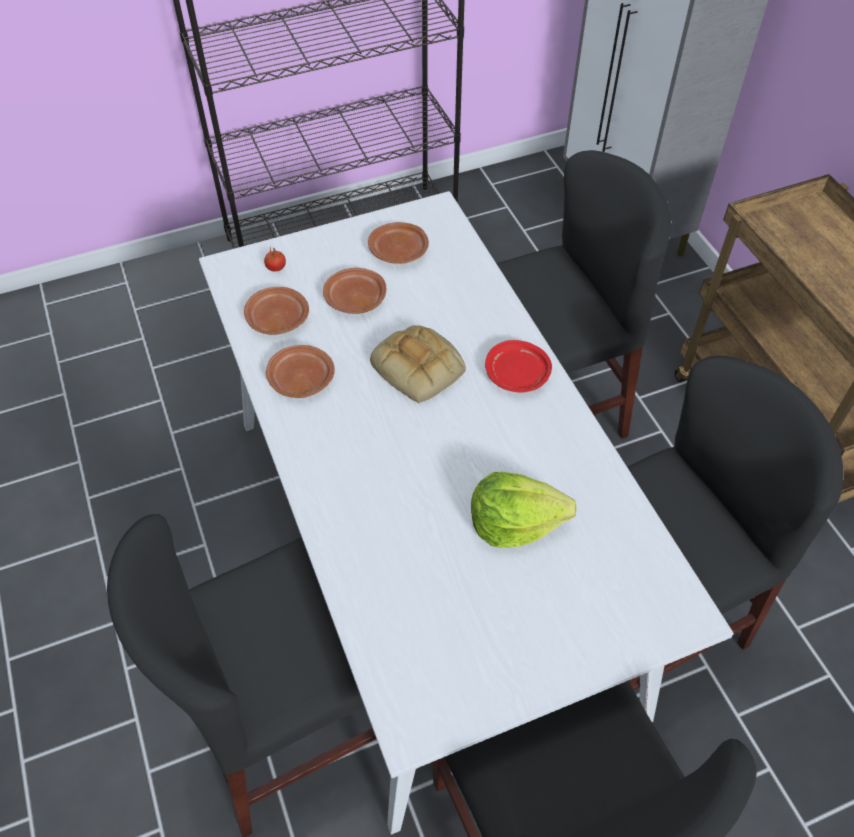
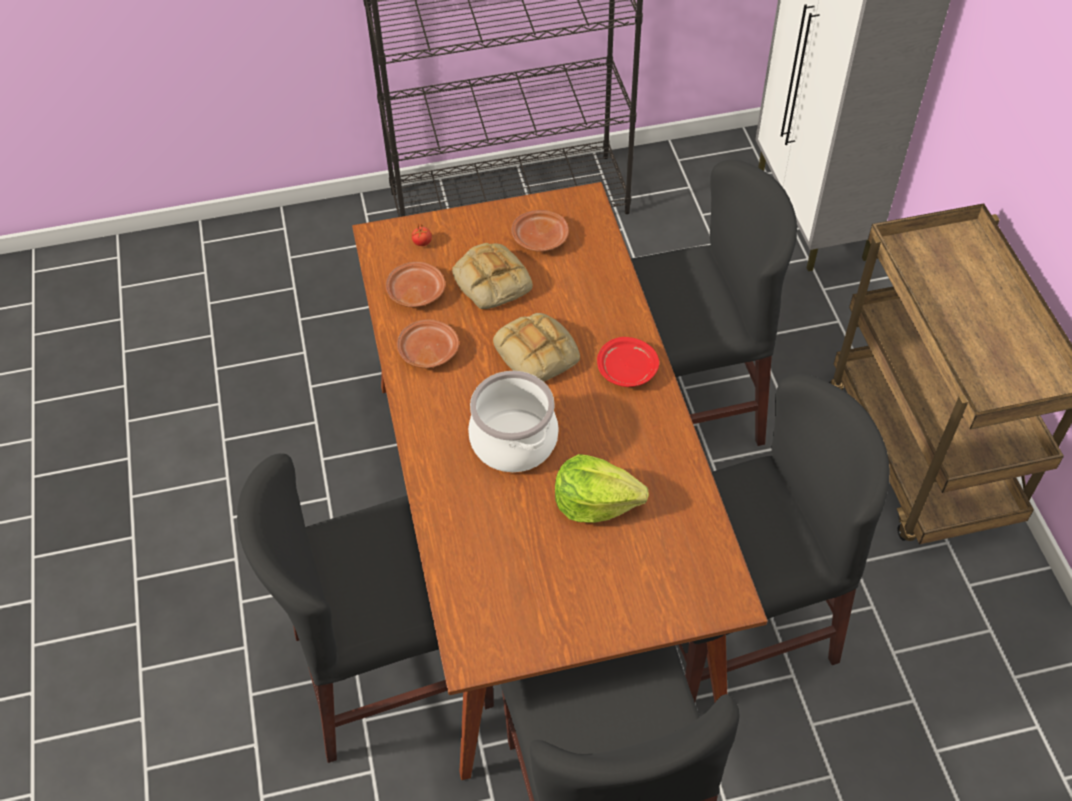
camera: 10 degrees right, 0 degrees up
(354, 299) = (490, 281): brown plate -> bread
(410, 466) = (513, 441): none -> cooking pot
(428, 559) = (540, 539): white dining table -> brown dining table

